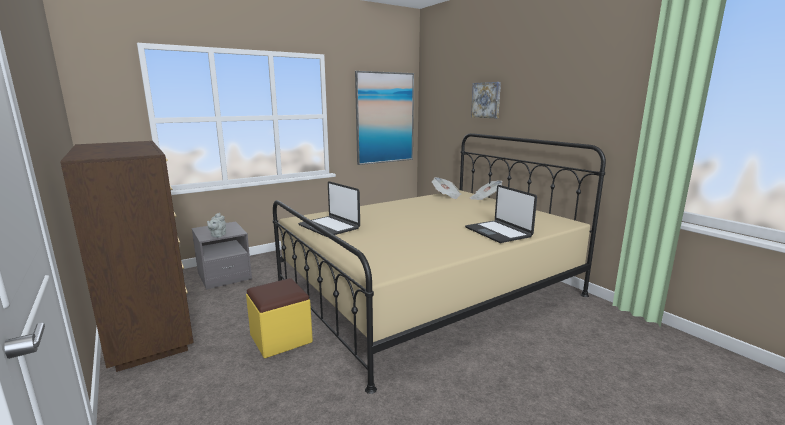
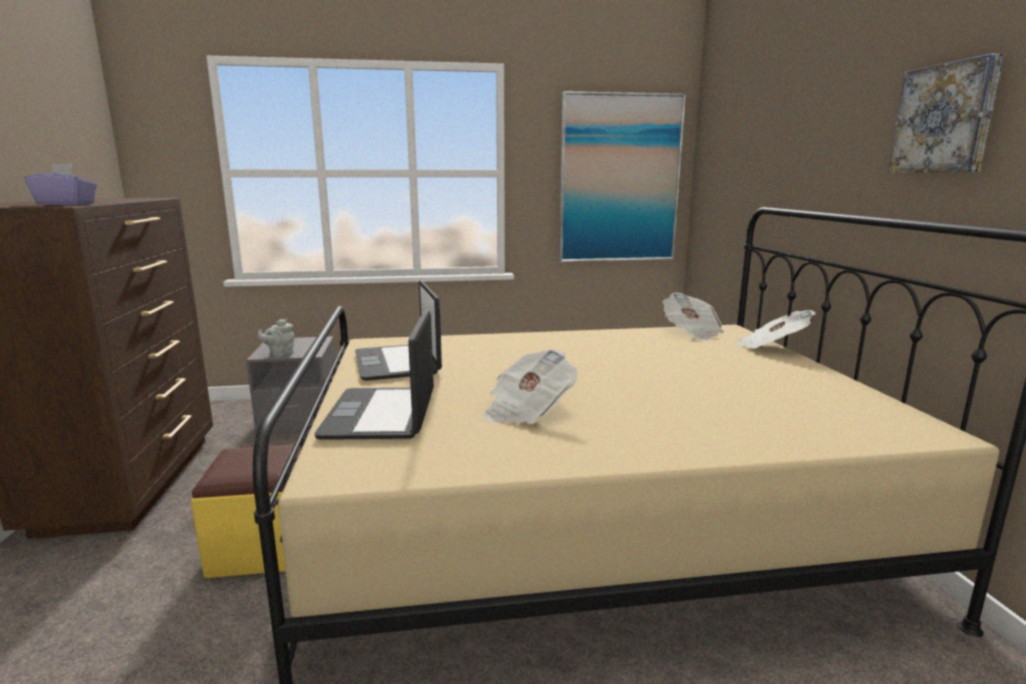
camera: 25 degrees right, 0 degrees up
(138, 151) = (66, 204): none -> purple tissue box
(422, 237) = (527, 410): none -> newspaper
(486, 100) = (802, 134): picture -> picture (945, 119)
(498, 232) = (709, 427): laptop -> laptop (382, 415)

